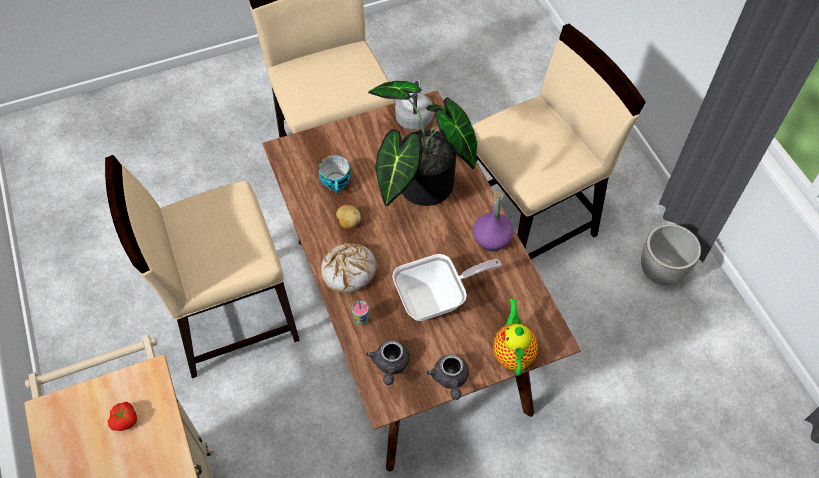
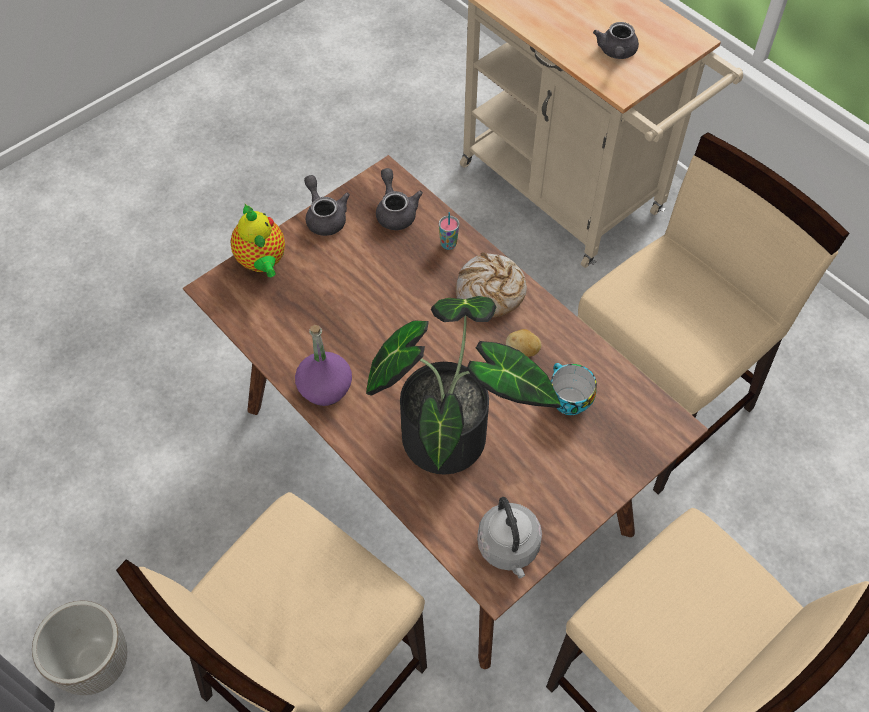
camera: 160 degrees right, 0 degrees up
(125, 420) = (616, 53): tomato -> grey teapot
(436, 298) = (370, 293): frying pan -> none

